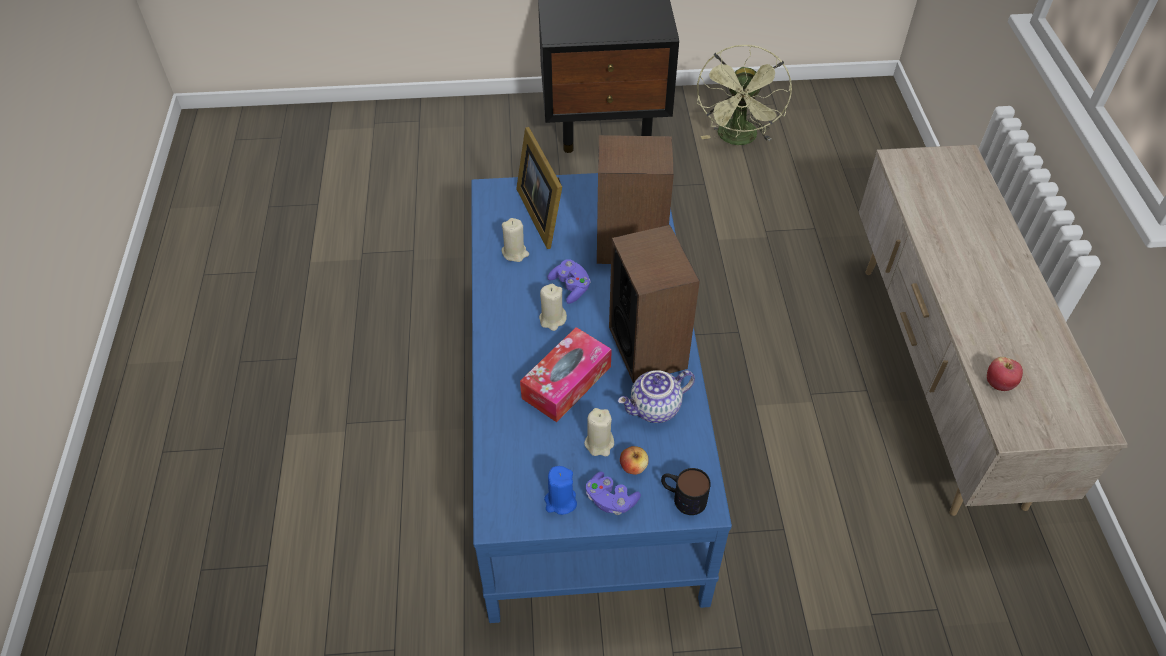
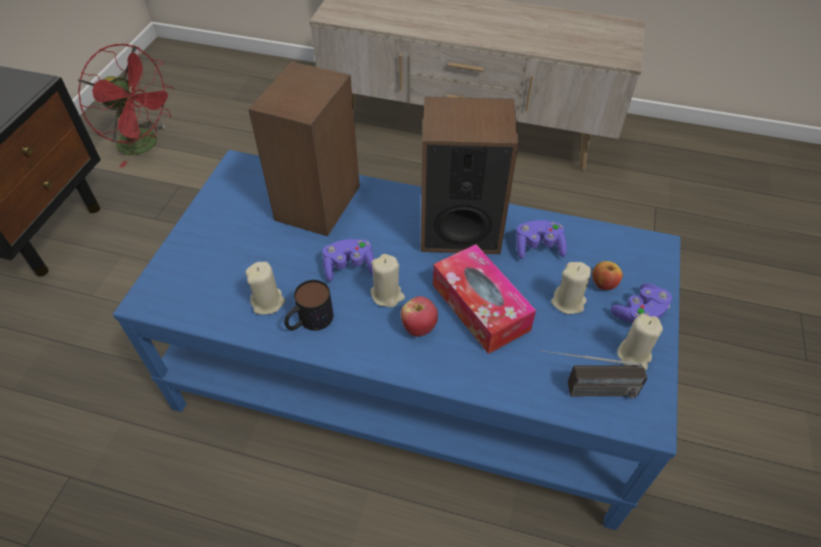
camera: 70 degrees left, 0 degrees up
(510, 470) = (584, 390): none -> radio
(543, 213) = (222, 259): picture frame -> none
(560, 501) = (634, 355): blue candle -> beige candle
(655, 409) = (538, 247): teapot -> purple game controller
(682, 497) = (645, 258): mug -> mug (309, 321)
(738, 139) = (145, 145): green fan -> red fan
(999, 384) = (580, 49): apple -> apple (419, 327)

